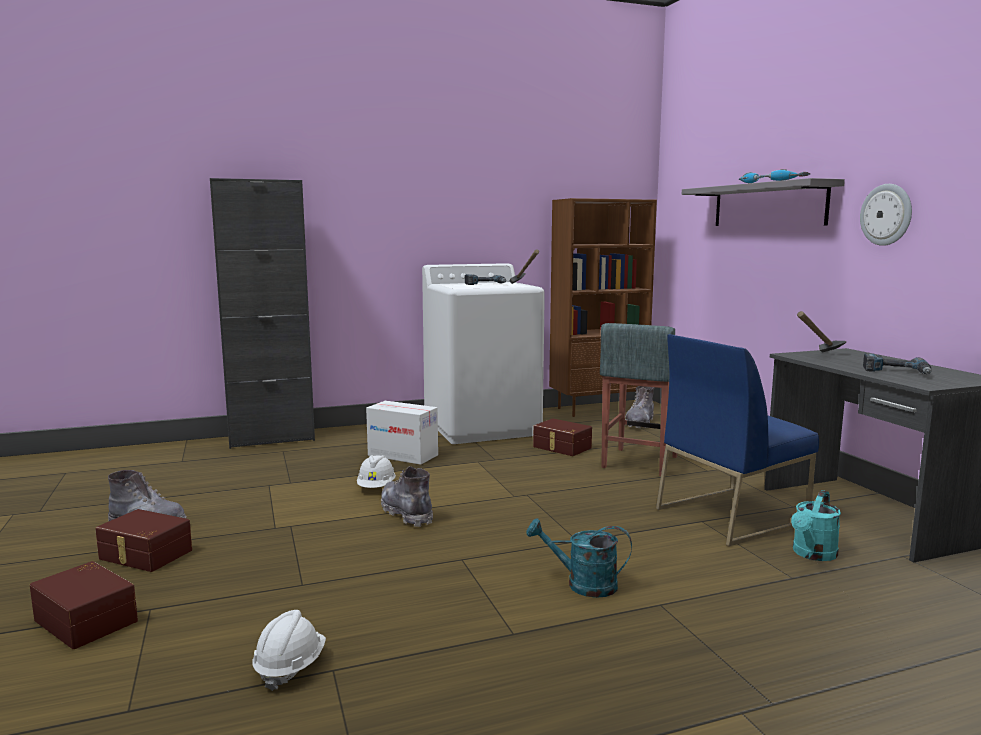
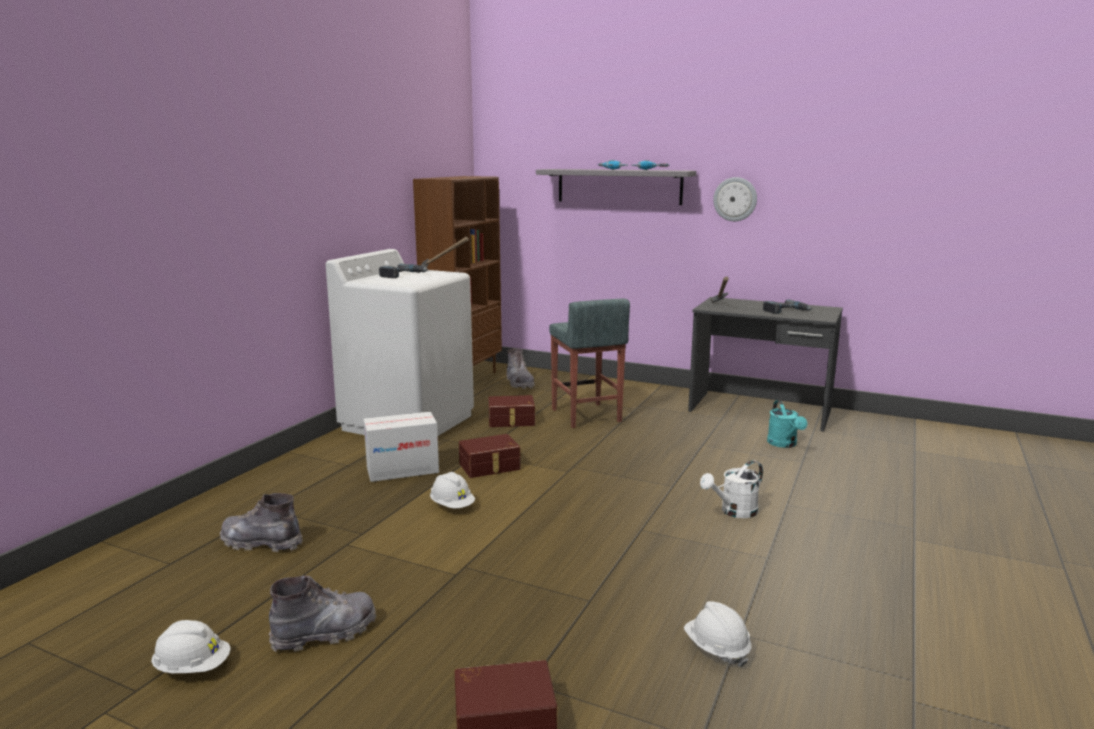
camera: 45 degrees left, 5 degrees up
(74, 512) = (193, 667): none -> white hard hat
(144, 555) = (402, 655): brown storage box -> brown storage box (490, 467)
(272, 439) = (220, 502): black cabinet -> none
(406, 513) = (528, 515): grey boot -> grey boot (262, 543)
(582, 585) = (734, 512): turquoise watering can -> white watering can
(730, 515) = (708, 435): blue chair -> none

